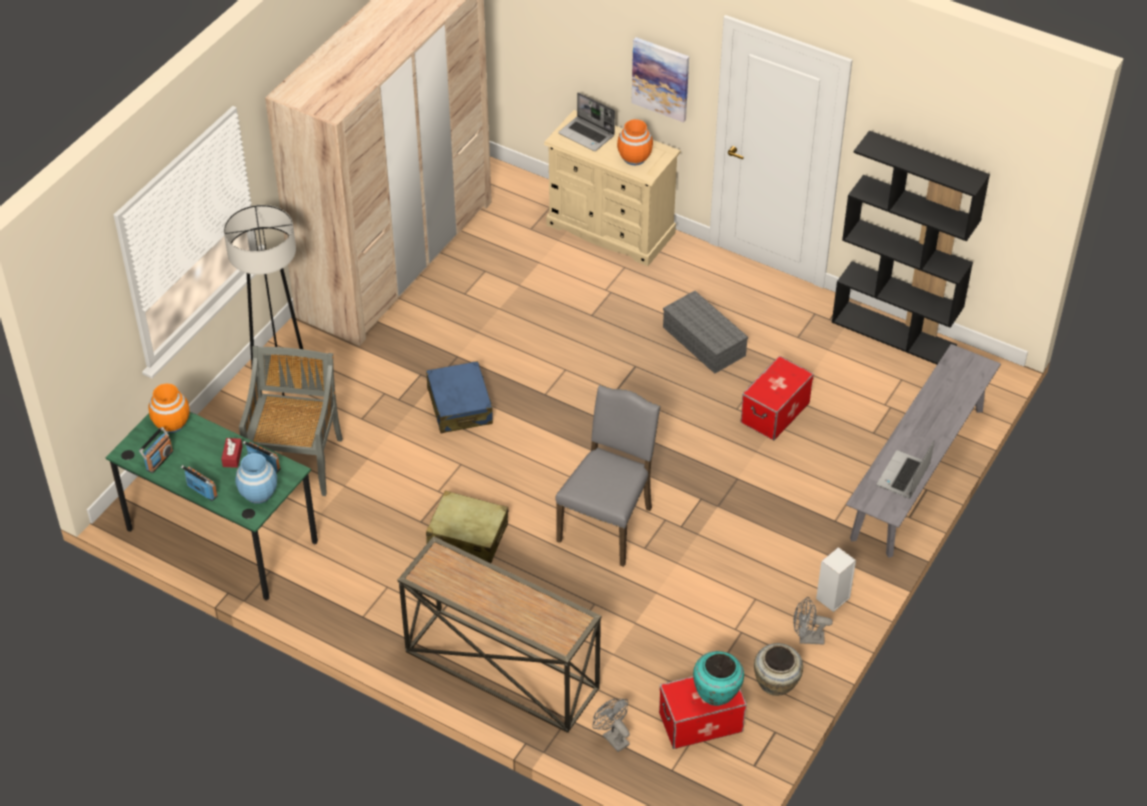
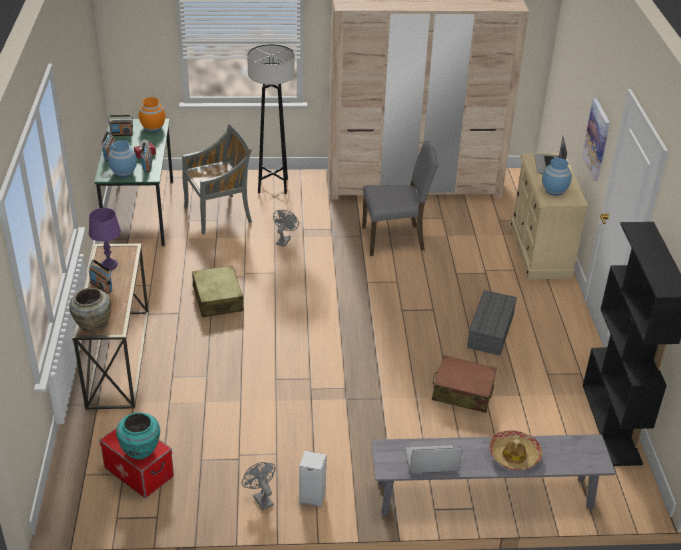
camera: 55 degrees right, 10 degrees down
(453, 581) = (109, 265): none -> purple table lamp
(459, 406) = (321, 253): blue suitcase -> none
(491, 603) = (101, 286): none -> radio
(608, 523) = (282, 354): grey chair -> grey chair (395, 239)
(612, 737) = (95, 432): grey fan -> grey fan (284, 240)
(634, 158) = (554, 190): orange vase -> blue vase
(775, 413) = (462, 392): storage box -> brown suitcase
(775, 685) = (202, 499): beige vase -> beige vase (93, 326)
(936, 415) = (514, 455): none -> hat

